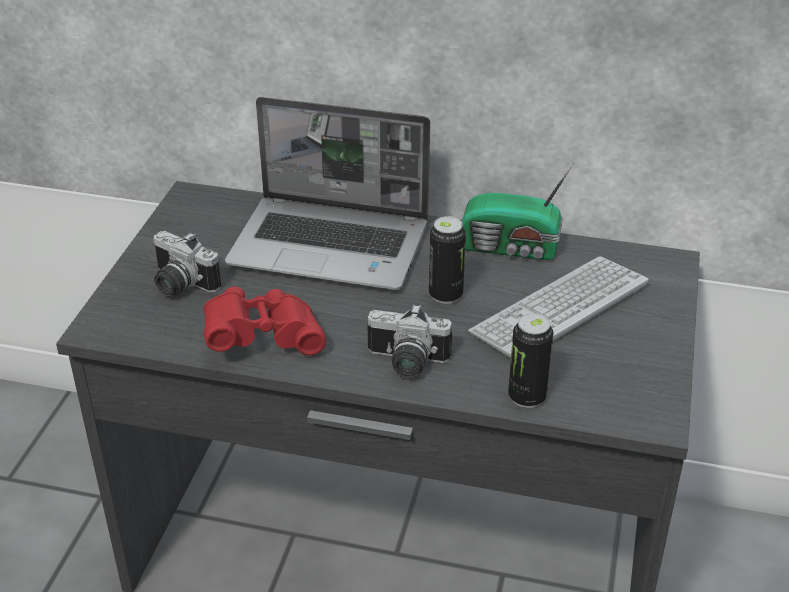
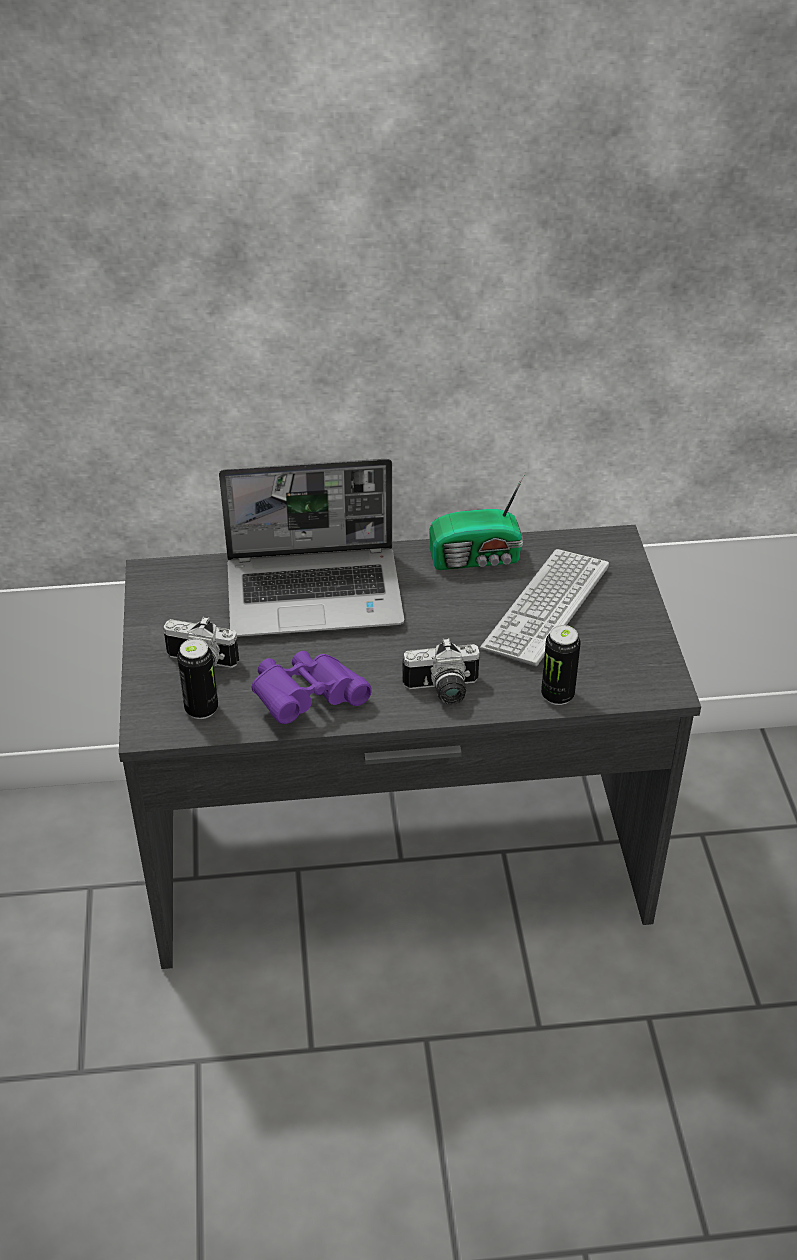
camera: 20 degrees left, 5 degrees up
(263, 338) = (307, 700): red binoculars -> purple binoculars
(445, 295) = (443, 618): can -> can (201, 709)

